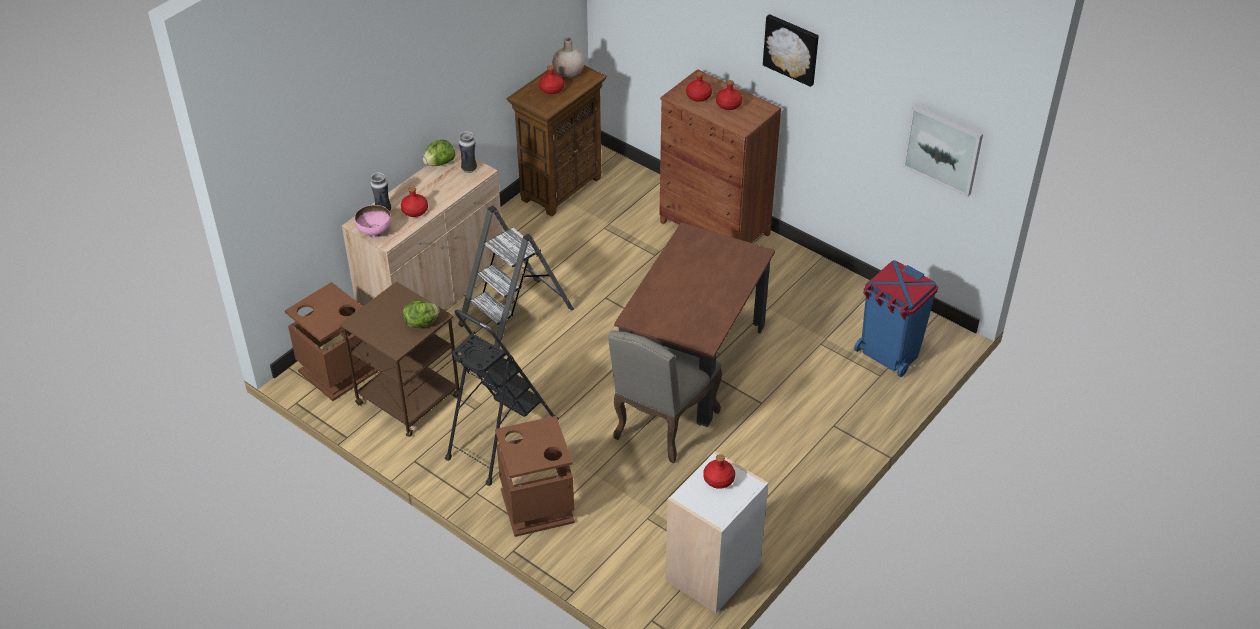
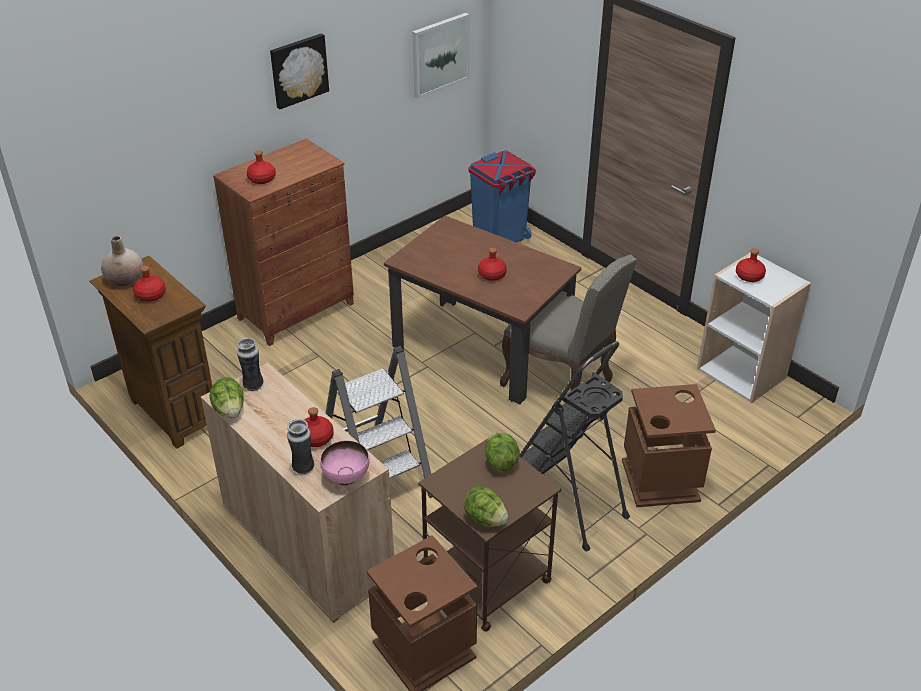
camera: 80 degrees left, 5 degrees down
(360, 321) = (485, 519): none -> lettuce
(728, 104) = (285, 164): red bottle -> red bottle (491, 275)

